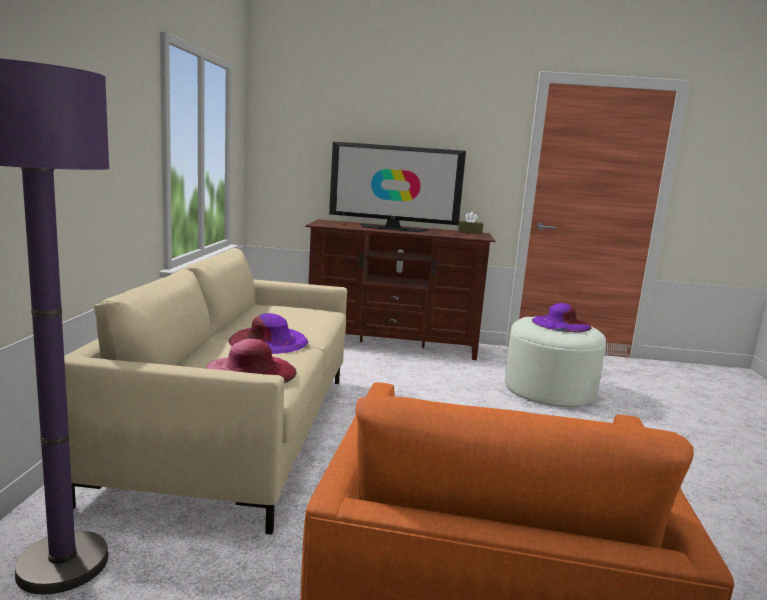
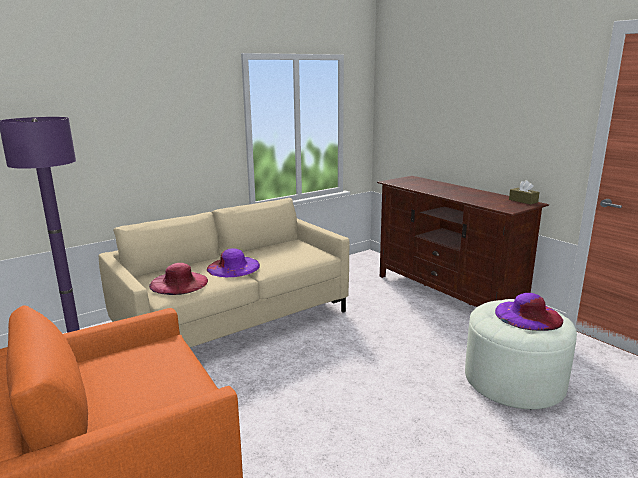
camera: 50 degrees right, 5 degrees up
(392, 228) = (446, 190): television -> none

